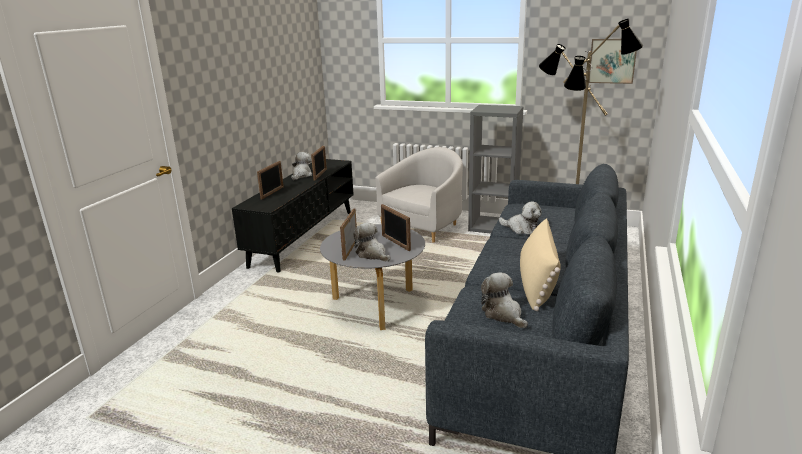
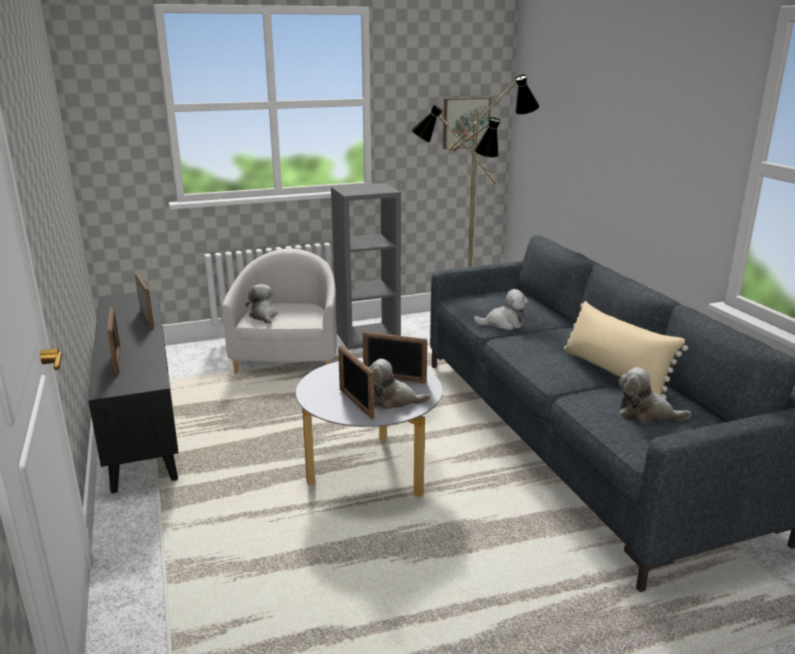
camera: 40 degrees left, 0 degrees up
(301, 175) = (118, 325): plush toy -> plush toy (263, 316)

